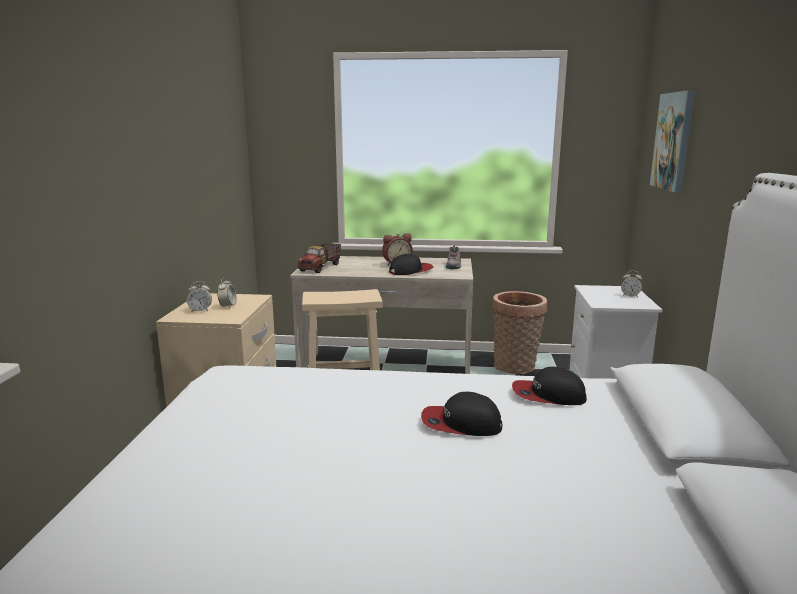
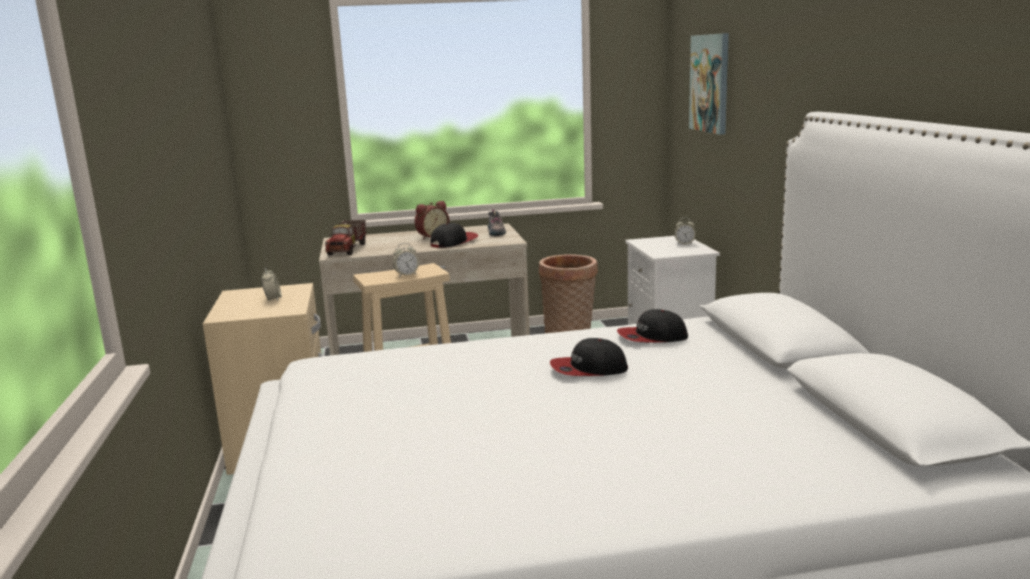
camera: 15 degrees left, 0 degrees up
(200, 310) = (244, 307): alarm clock -> alarm clock (406, 274)

